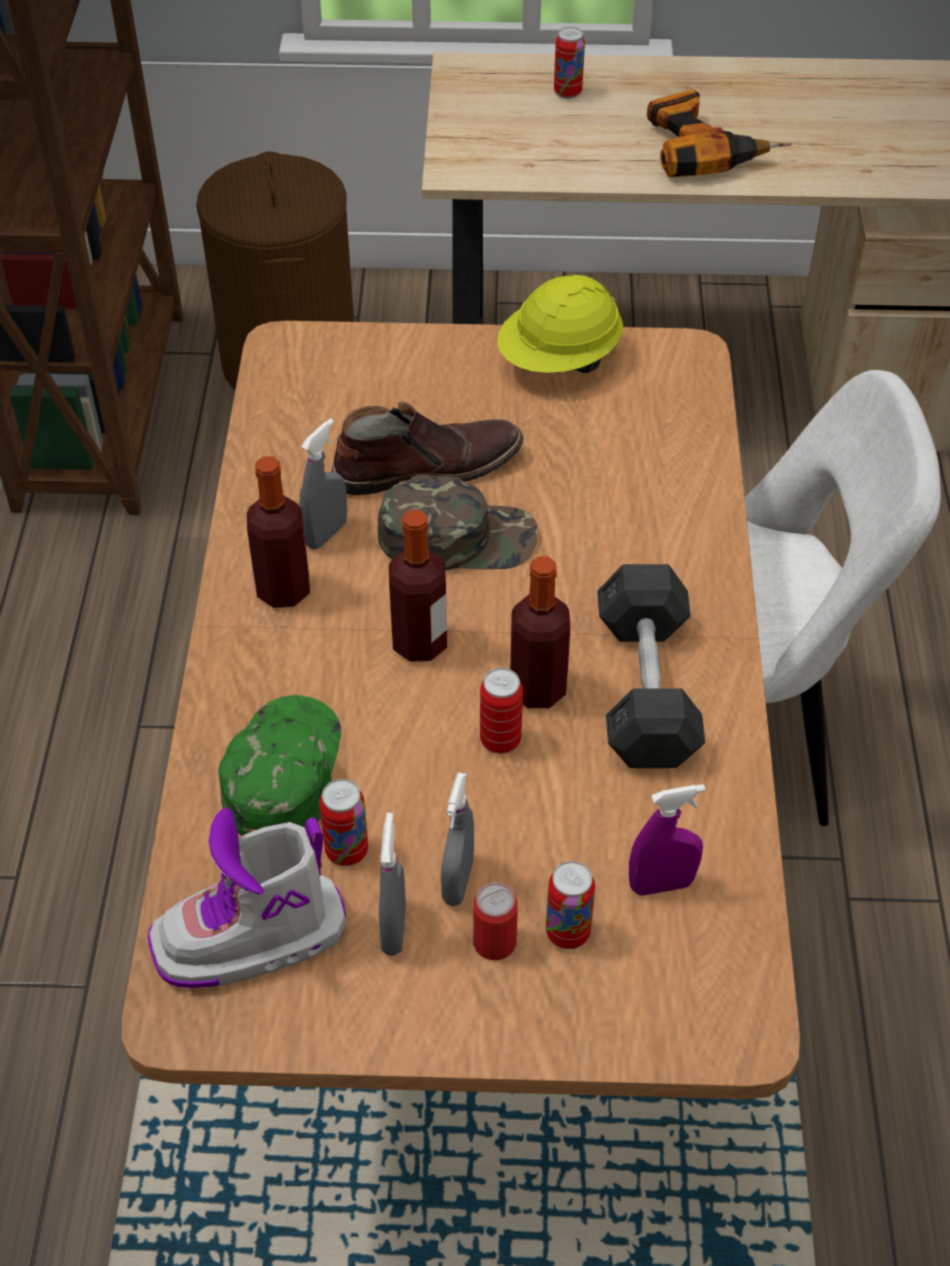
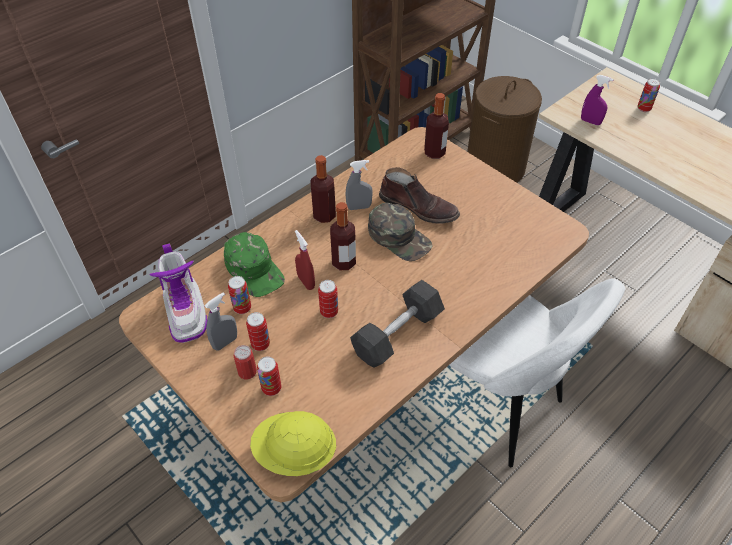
camera: 45 degrees right, 0 degrees up
(251, 939) = (186, 311): boot -> boot turned 135 degrees counterclockwise
(281, 771) = (255, 270): green cap -> green cap turned 90 degrees clockwise
(399, 722) = (306, 282): none -> red spray bottle
(458, 882) = (260, 344): grey spray bottle -> can
(537, 689) = (361, 305): bottle -> bottle (434, 153)
(559, 360) = (512, 202): yellow hard hat -> yellow hard hat (295, 453)
(661, 884) = (319, 400): purple spray bottle -> purple spray bottle (590, 121)
(704, 147) = (678, 160): power drill -> none

